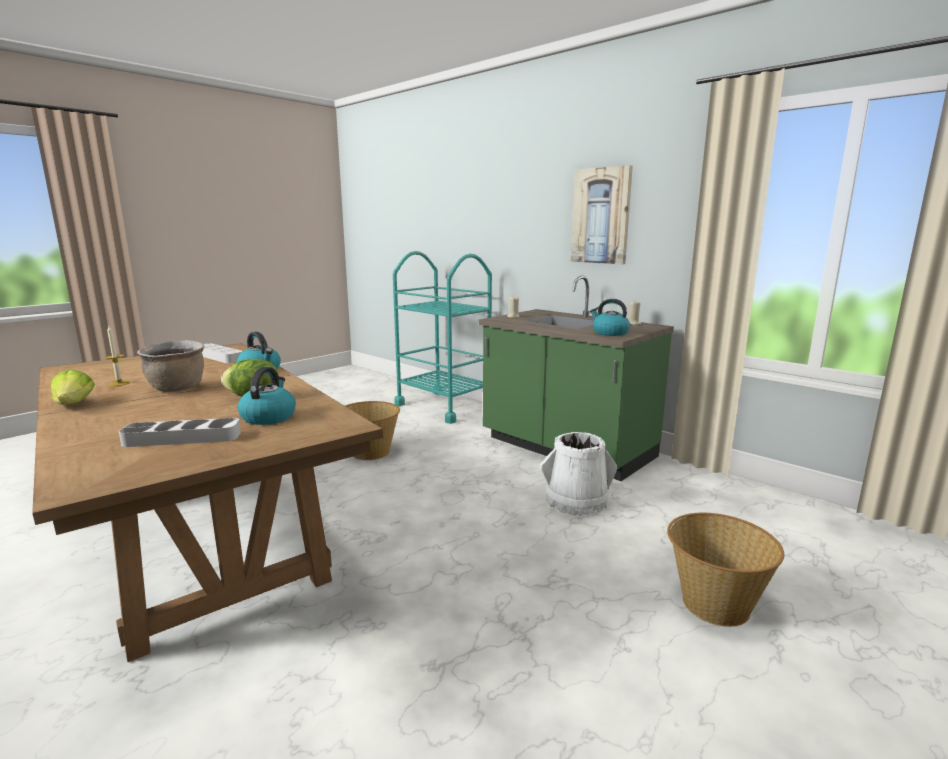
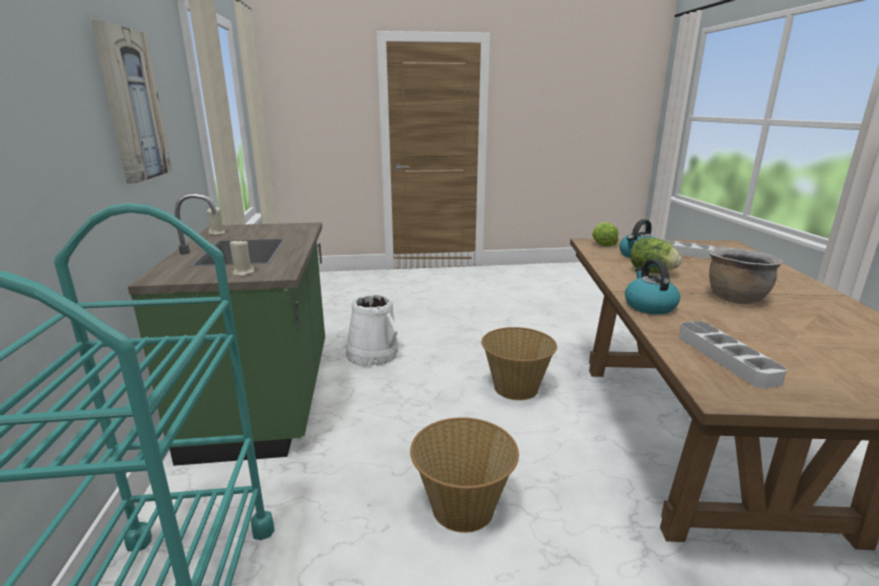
camera: 140 degrees left, 5 degrees up
(74, 404) = (829, 300): lettuce -> lettuce (603, 244)
(119, 383) = (825, 325): candle -> none
(609, 333) = (289, 229): kettle -> none
(714, 603) = (415, 302): basket -> basket (515, 388)

